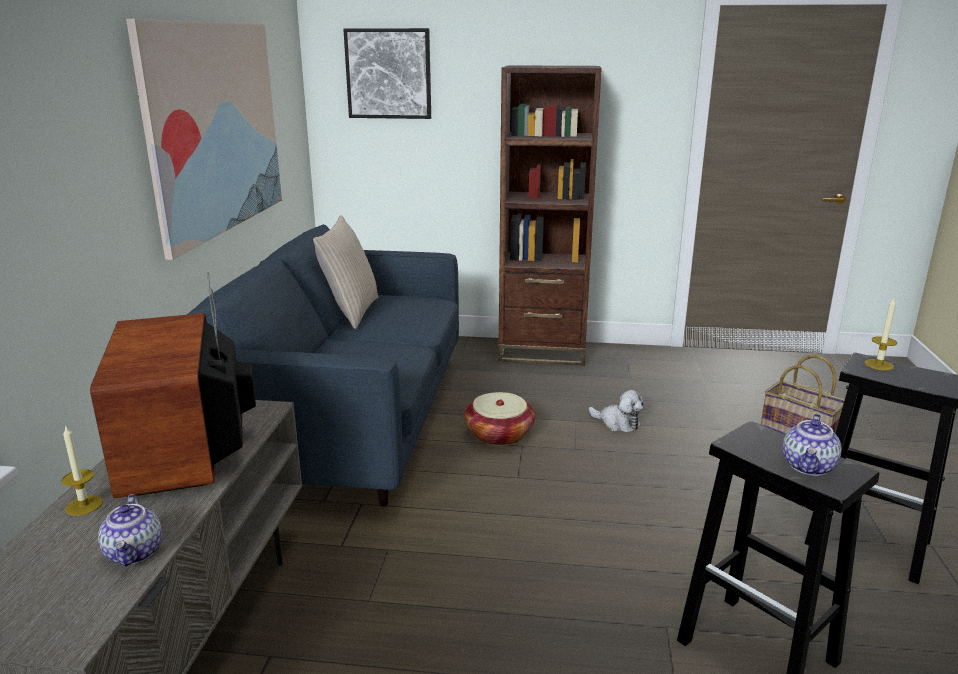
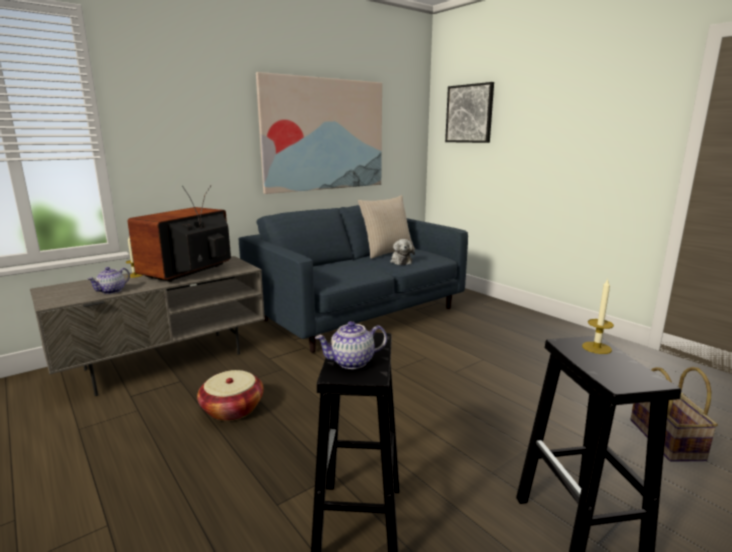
camera: 45 degrees right, 5 degrees down
(499, 434) = (423, 347): basket -> basket (232, 409)
(542, 352) = (531, 319): brown bookcase -> none
(617, 423) = (510, 371): plush toy -> plush toy (401, 261)

